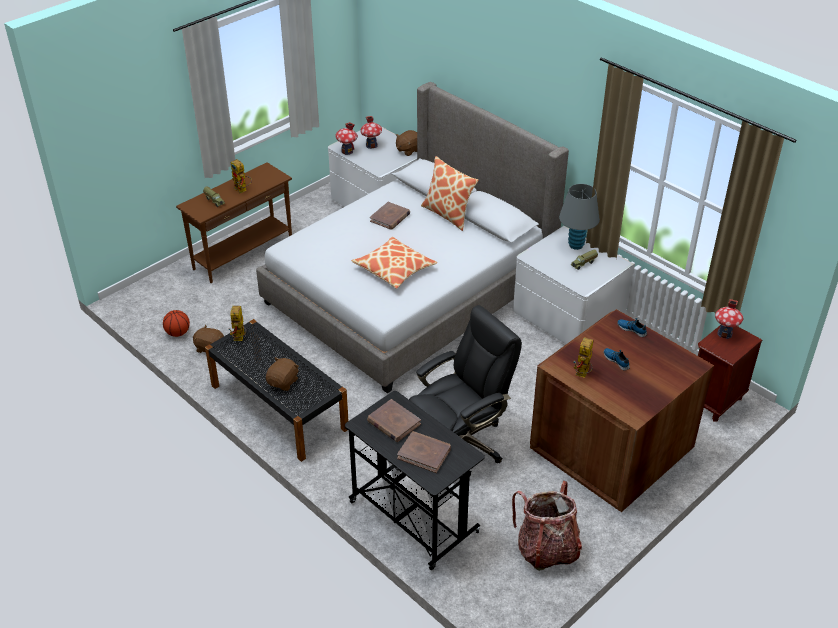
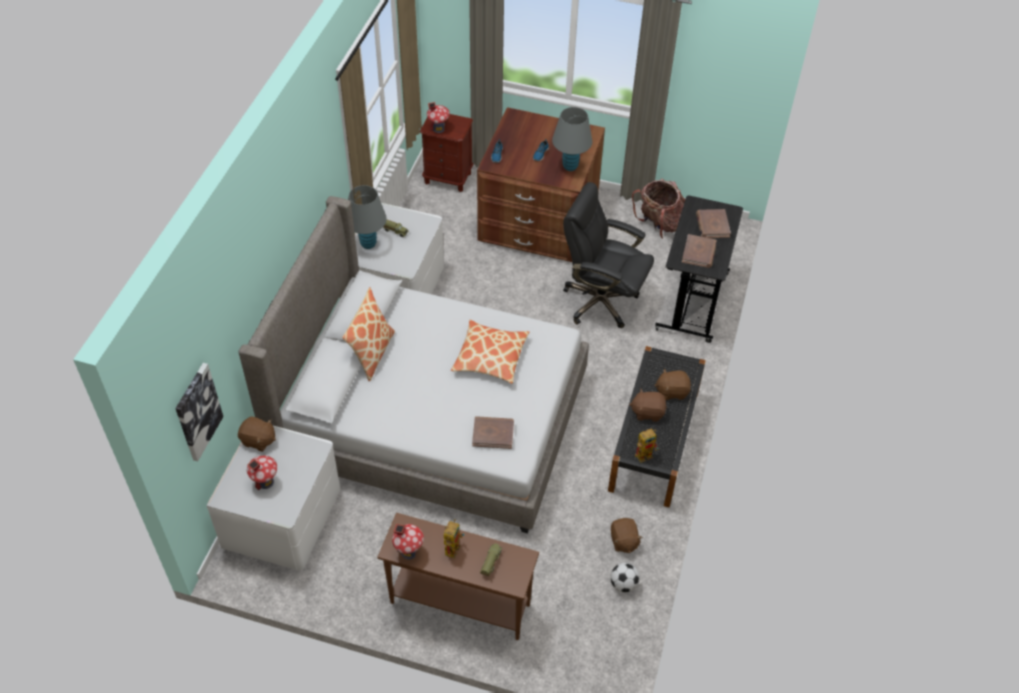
camera: 120 degrees left, 10 degrees up
(178, 333) = (623, 584): basketball -> football
(277, 357) = (647, 412): none -> brown plush toy
(347, 151) = (292, 500): toy house -> toy house (409, 551)
(390, 217) = (408, 396): brown book -> brown book (493, 433)
(394, 62) = (197, 411): none -> picture
(582, 374) = (570, 166): toy robot -> grey table lamp

